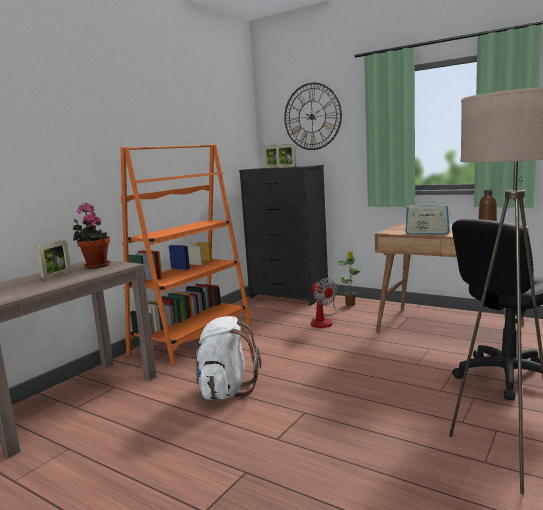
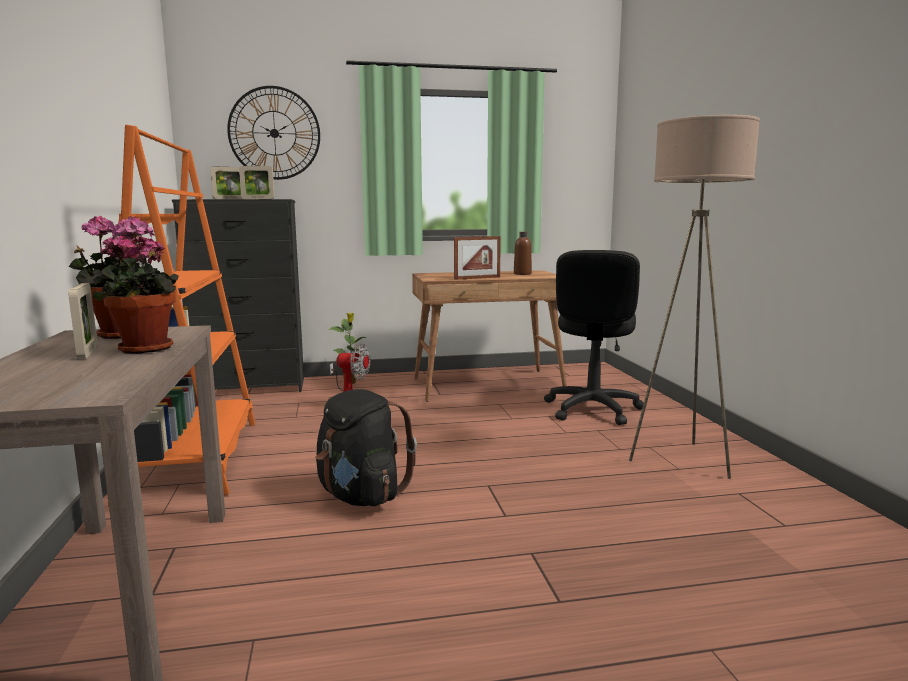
camera: 45 degrees left, 0 degrees up
(74, 278) = (146, 350): none -> potted plant
(225, 390) = (361, 496): white backpack -> black backpack
(427, 233) = (477, 278): radio -> picture frame

